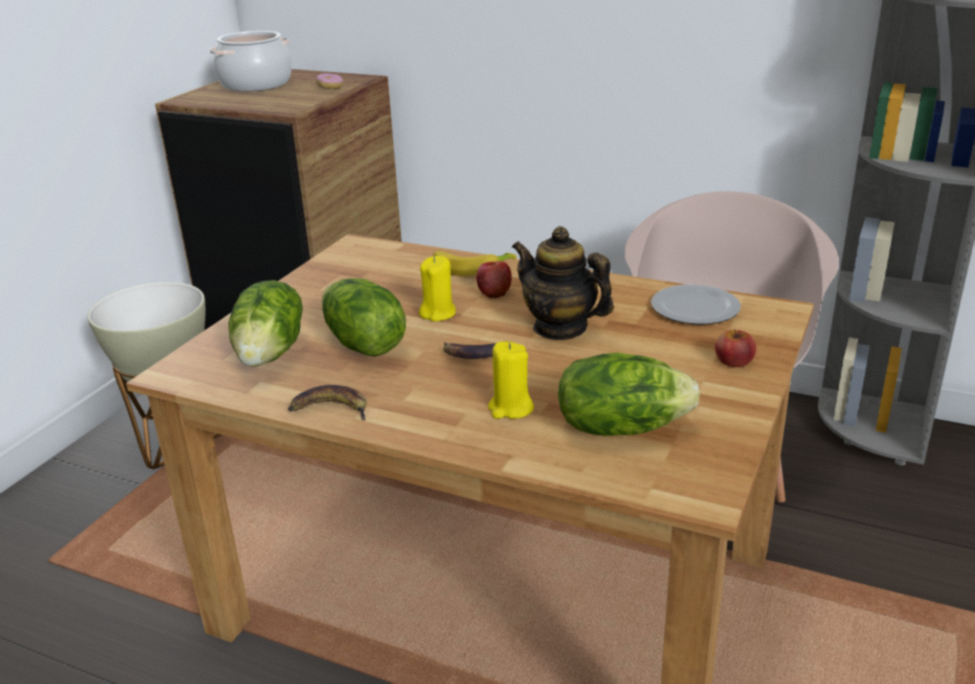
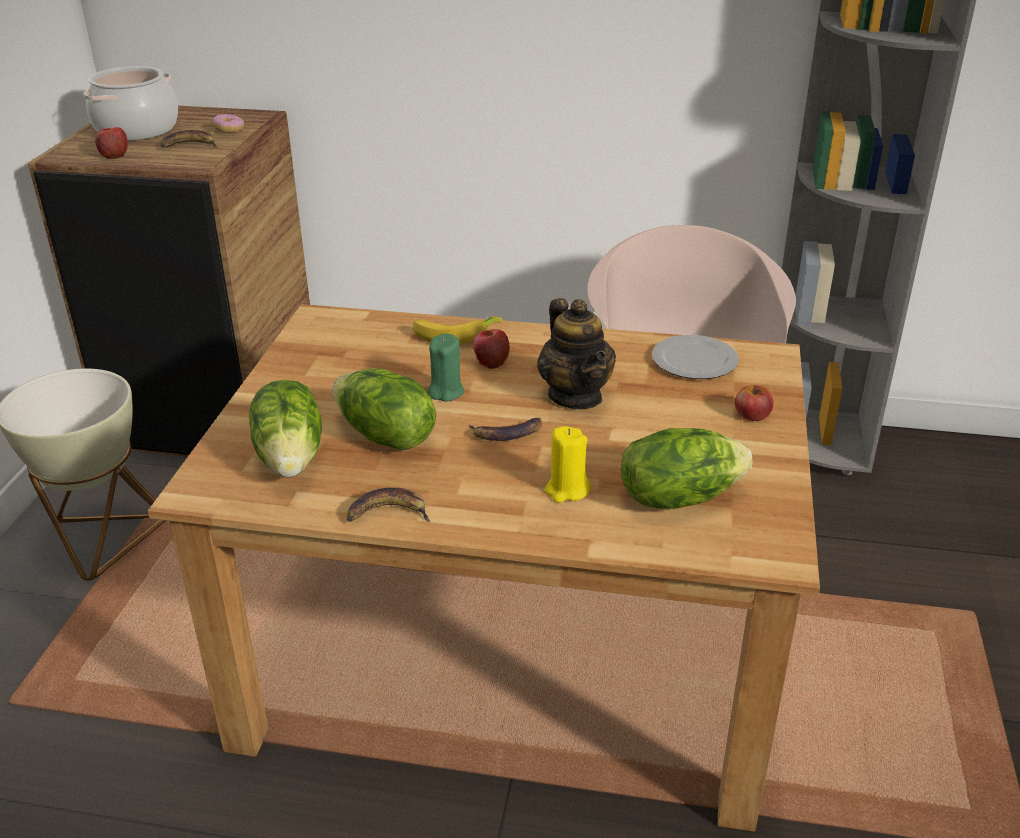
camera: 15 degrees left, 5 degrees up
(225, 101) = (114, 155): none -> apple
(289, 96) = (189, 145): none -> banana
(438, 313) = (445, 392): yellow candle -> green candle
(560, 328) = (575, 396): teapot -> teapot turned 135 degrees counterclockwise

